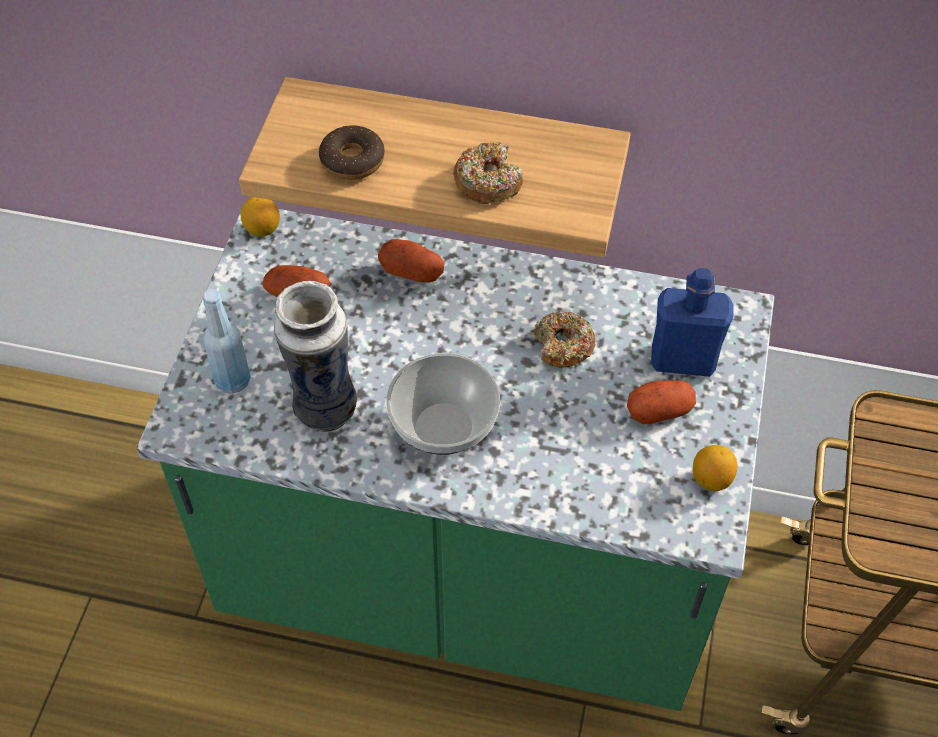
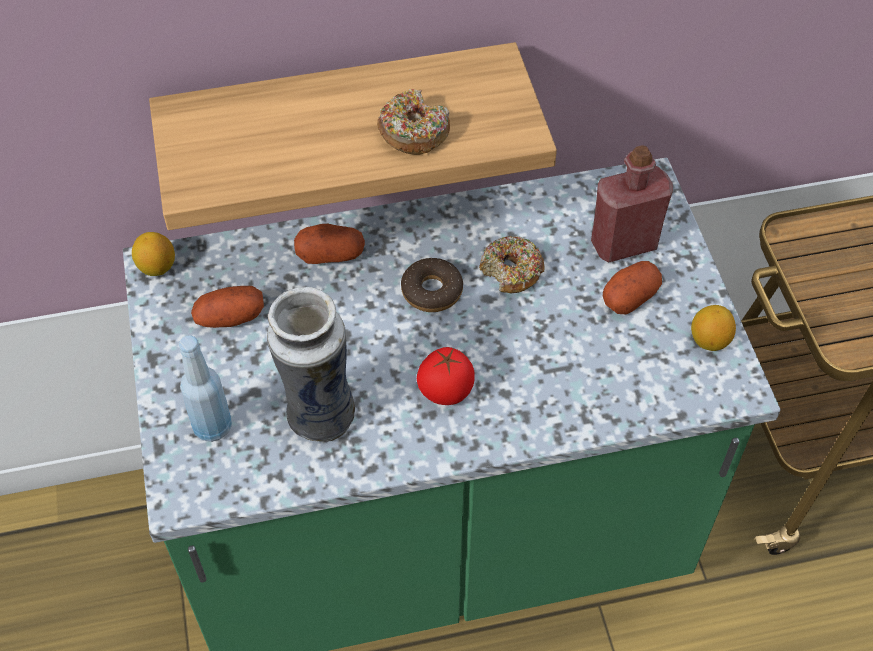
camera: 25 degrees left, 0 degrees up
(352, 160) = (269, 156): donut -> donut (432, 291)
(442, 429) = (445, 392): bowl -> tomato
(682, 360) = (624, 244): blue bottle -> red bottle

